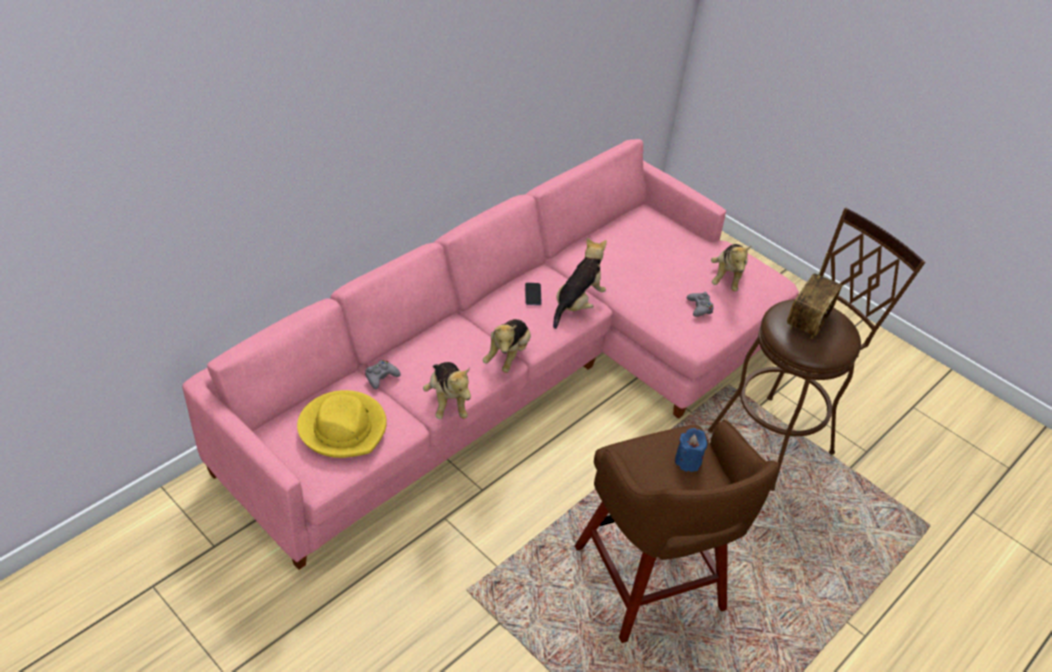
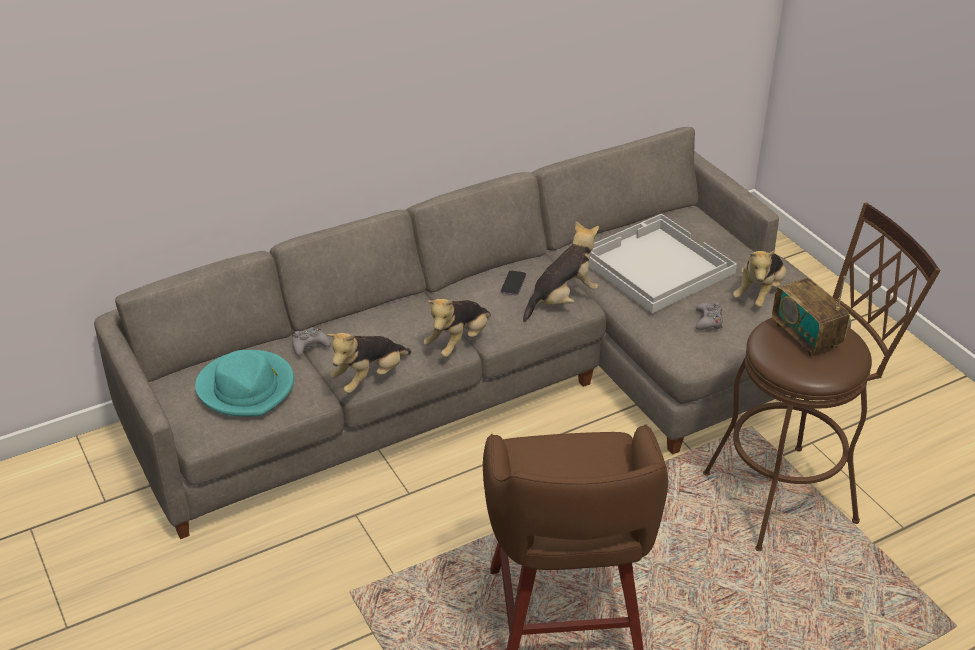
camera: 20 degrees right, 5 degrees down
(343, 427) = (247, 387): yellow hat -> turquoise hat
(447, 401) = (370, 378): plush toy -> plush toy turned 45 degrees clockwise
(521, 372) = (503, 378): pink sofa -> grey sofa
(639, 263) = (654, 265): none -> white tray
(687, 461) = (592, 466): blue candle -> none
(808, 320) = (806, 336): radio -> radio turned 105 degrees clockwise

